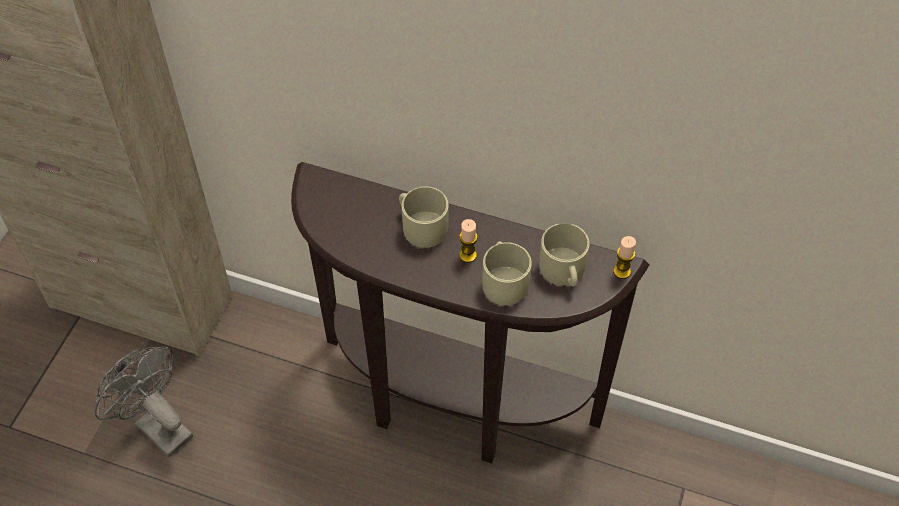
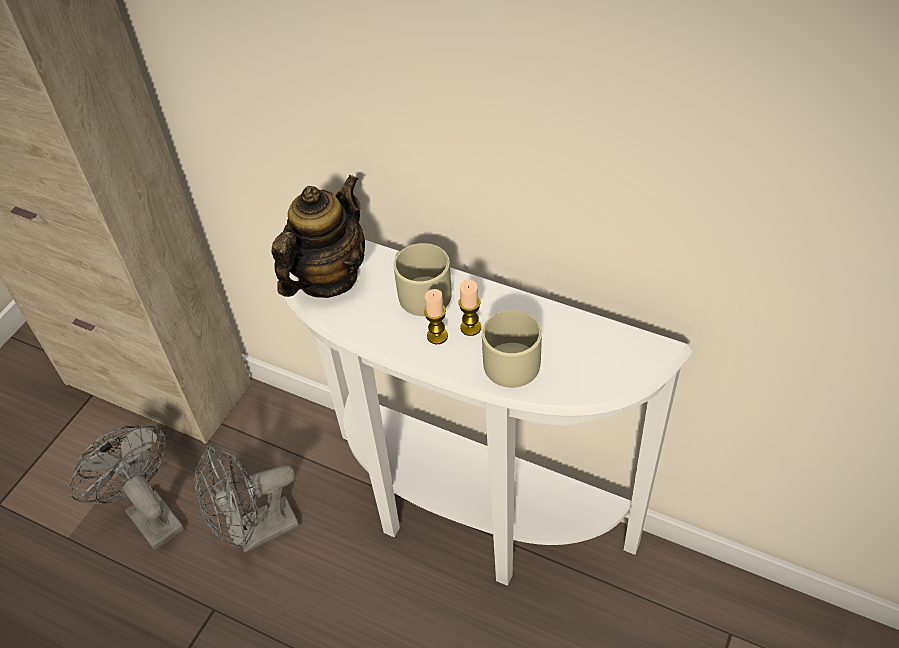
camera: 10 degrees right, 5 degrees down
(260, 434) = (256, 532): none -> grey fan
(339, 216) = (327, 277): none -> teapot
(451, 408) = (468, 519): brown console table -> white console table
(564, 271) = (585, 352): beige mug -> none
(622, 271) = (657, 356): candle -> candle (437, 336)

